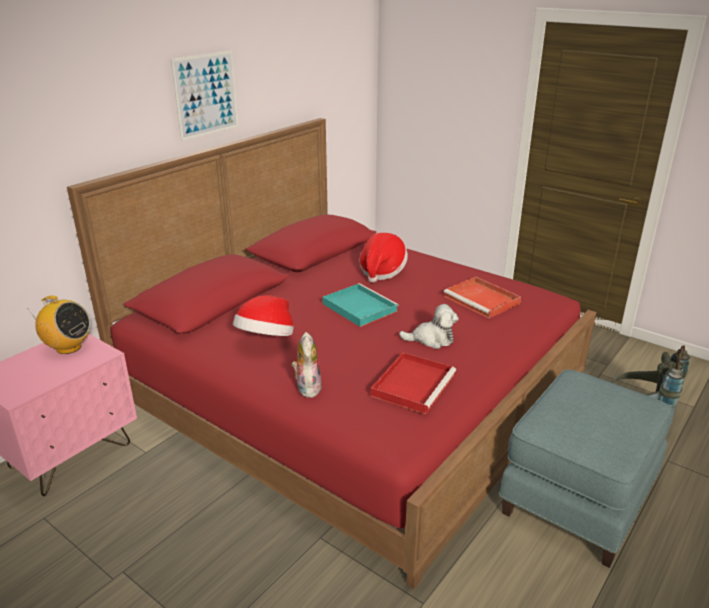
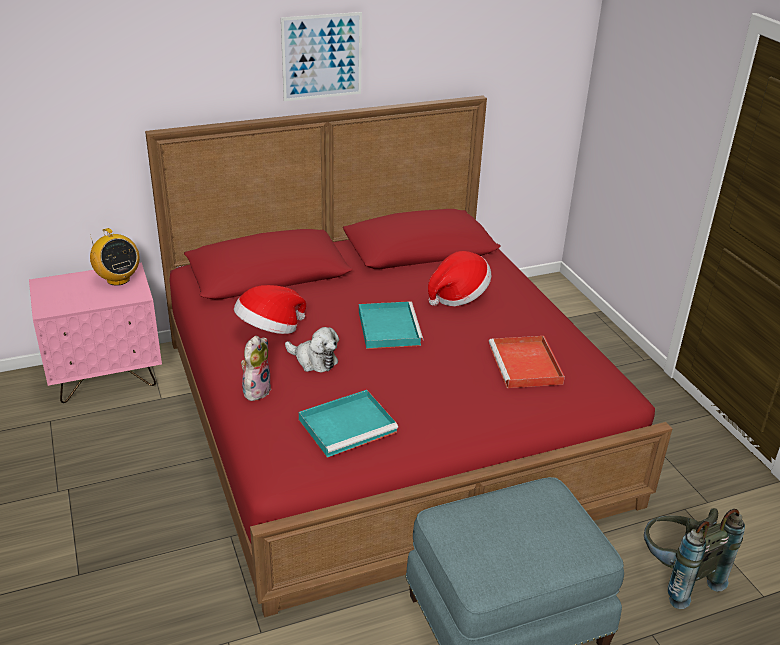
camera: 30 degrees right, 5 degrees up
(413, 384) = (349, 425): red tray -> turquoise tray
(431, 339) = (420, 388): plush toy -> plush toy (314, 360)

